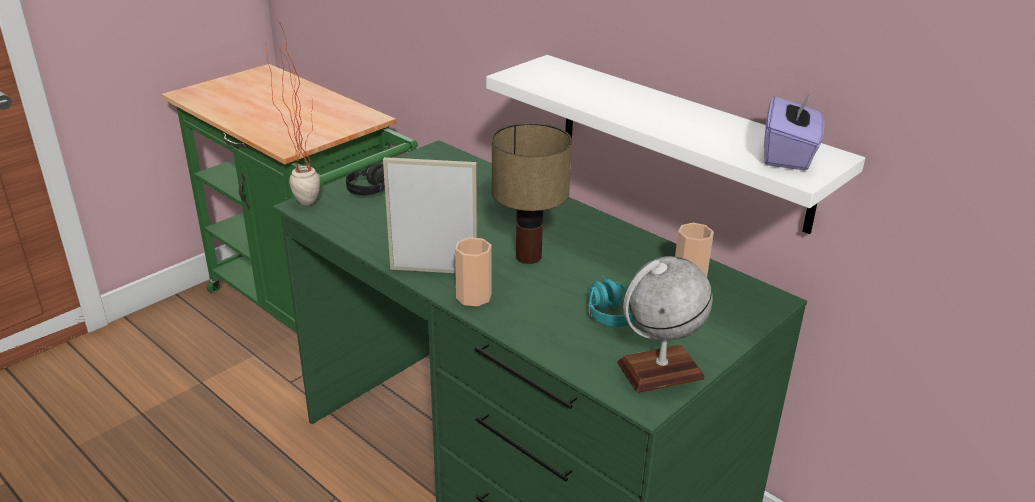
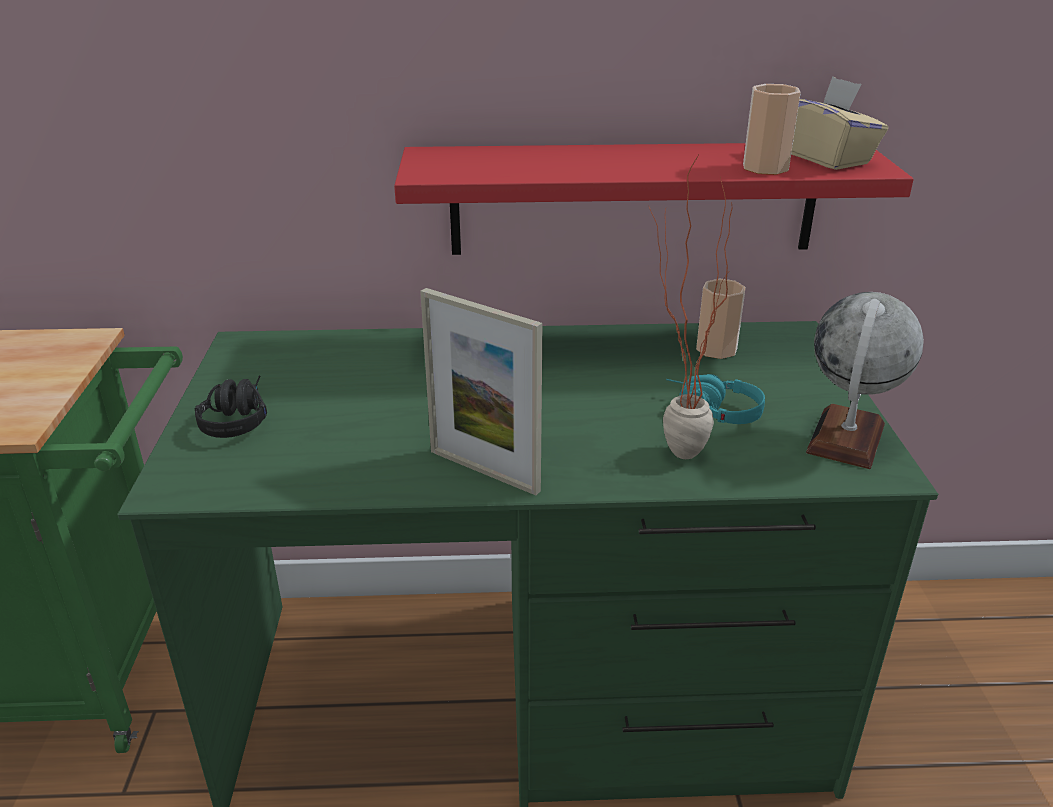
camera: 45 degrees left, 0 degrees up
(304, 198) = (155, 480): potted plant -> potted plant (668, 451)
(434, 270) = (484, 471): picture frame -> picture frame turned 105 degrees counterclockwise
(473, 296) = (576, 473): cup -> cup (765, 168)
(527, 256) = (548, 402): table lamp -> none
(682, 141) = (633, 199): white shelf -> red shelf
(788, 155) = (825, 158): purple tissue box -> beige tissue box

